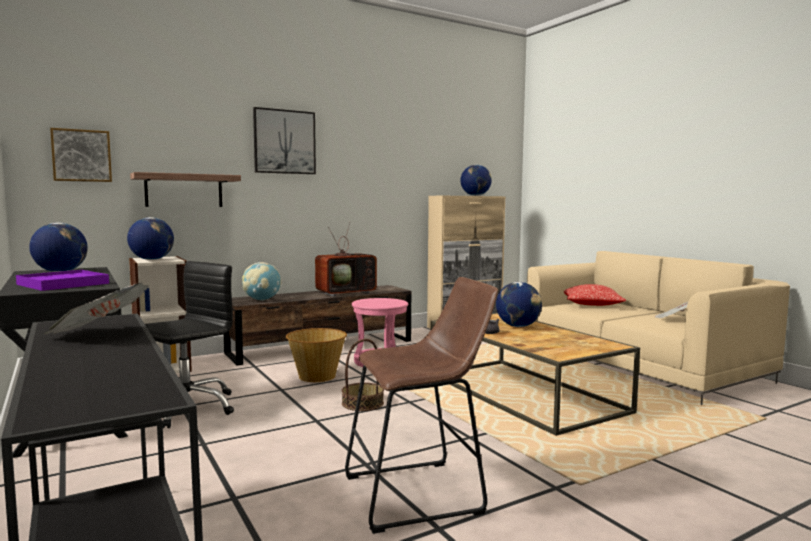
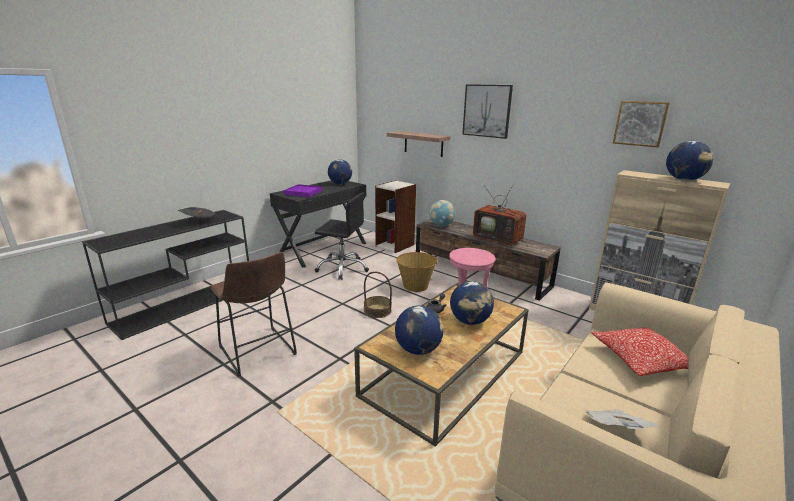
camera: 70 degrees right, 15 degrees up
(81, 155) = (381, 120): picture -> picture (640, 123)
(151, 259) = (391, 184): globe -> globe (418, 350)

